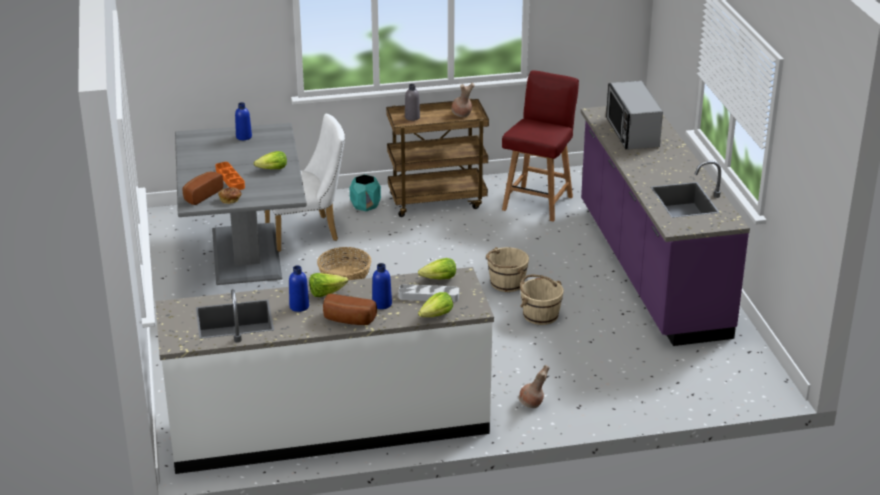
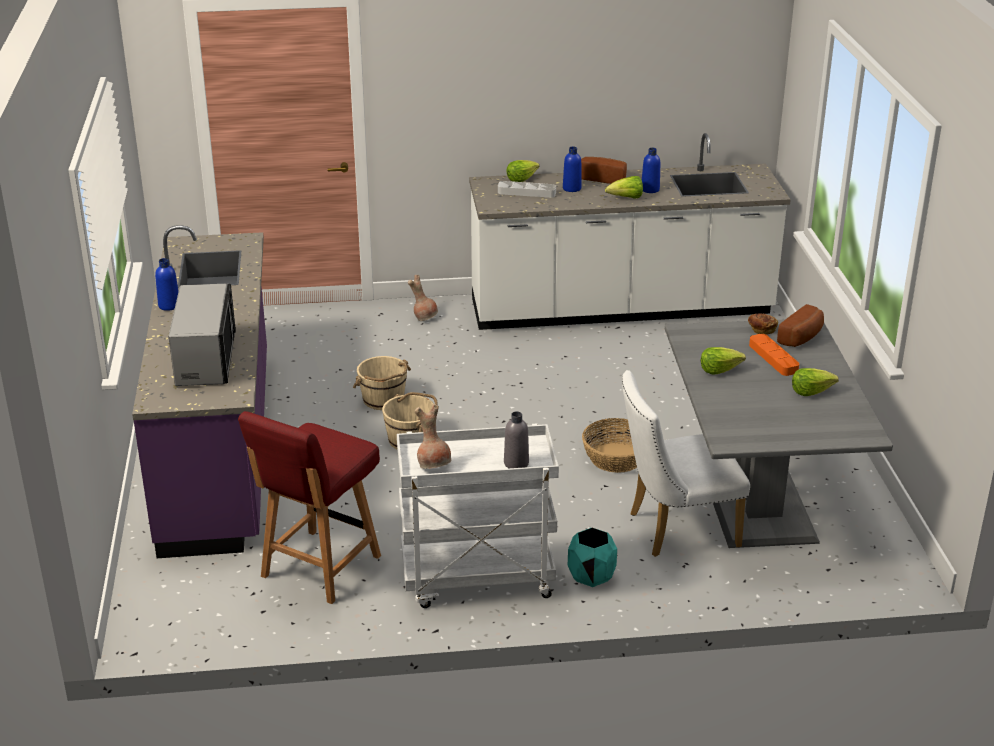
camera: 175 degrees left, 0 degrees up
(244, 137) = (779, 426): blue bottle -> blue bottle (169, 305)
(437, 200) = (476, 580): brown cart -> white cart
(439, 279) = (514, 205): lettuce -> lettuce (811, 391)

